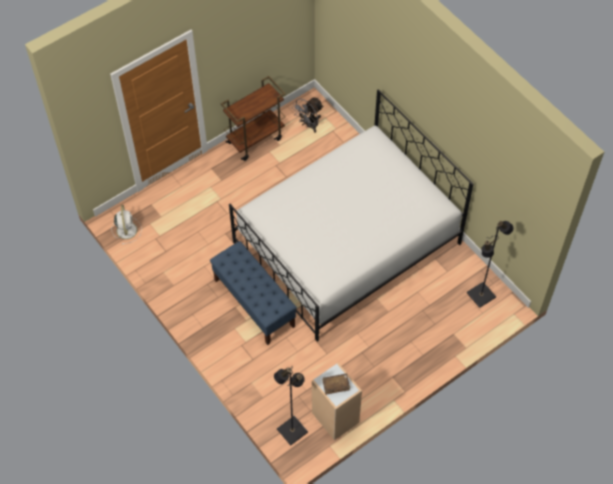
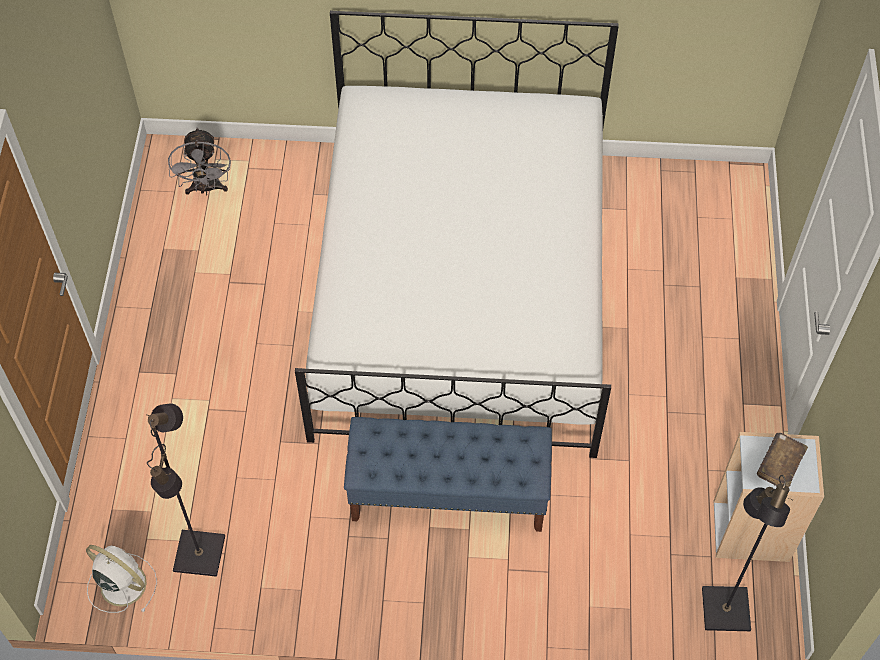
camera: 50 degrees left, 0 degrees up
(256, 140) = (155, 274): brown cart -> none
(481, 295) = (701, 199): black floor lamp -> black floor lamp (199, 554)

